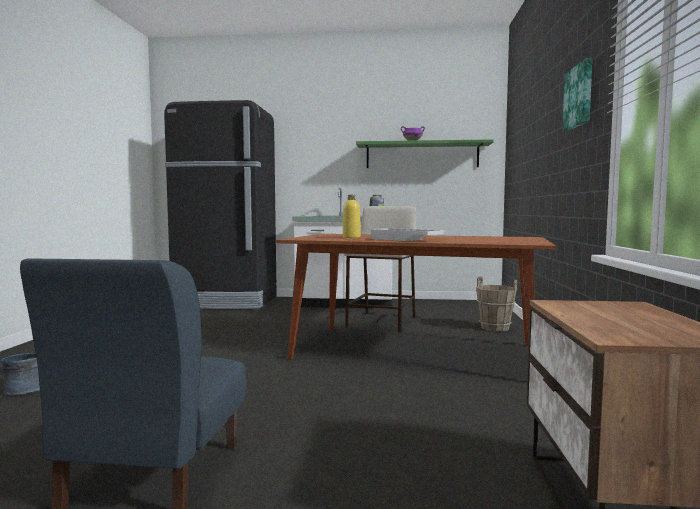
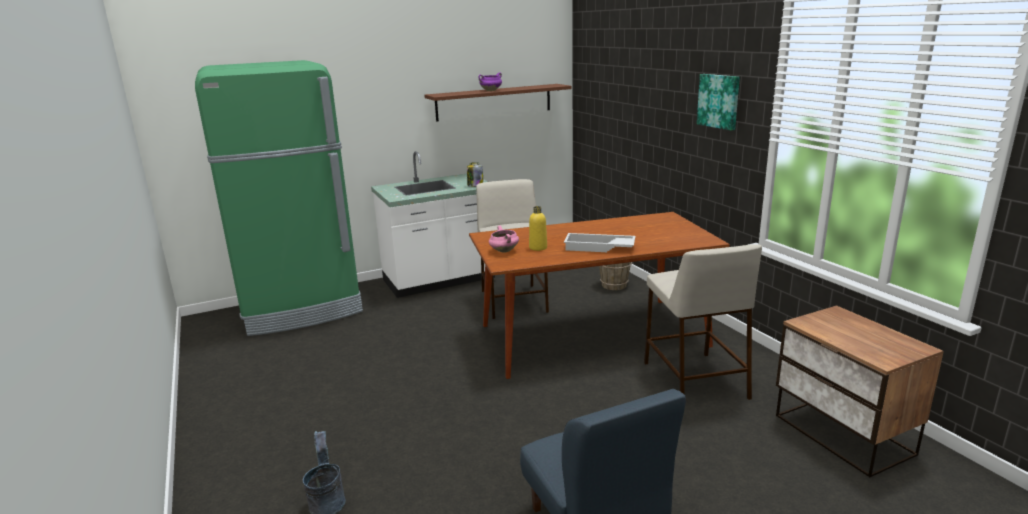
camera: 30 degrees left, 15 degrees up
(226, 302) = (302, 310): black fridge -> green fridge
(319, 236) = (503, 251): none -> pink cooking pot
(422, 155) = (494, 102): green shelf -> brown shelf
(471, 401) = (693, 379): none -> beige stool

